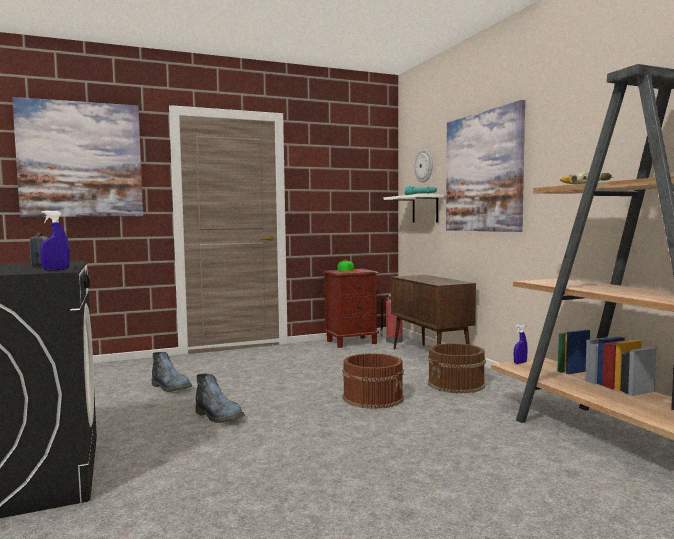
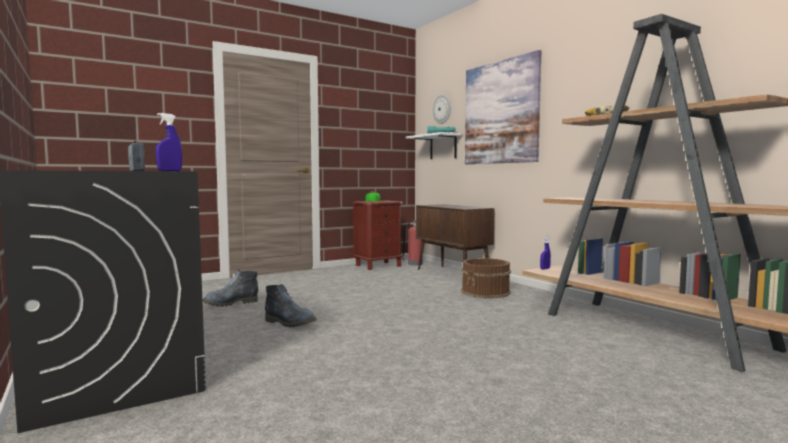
camera: 10 degrees left, 0 degrees up
(81, 160) = (126, 88): picture -> none
(171, 387) = (230, 303): boot -> boot turned 120 degrees clockwise
(373, 398) = (421, 304): brown bucket -> none

